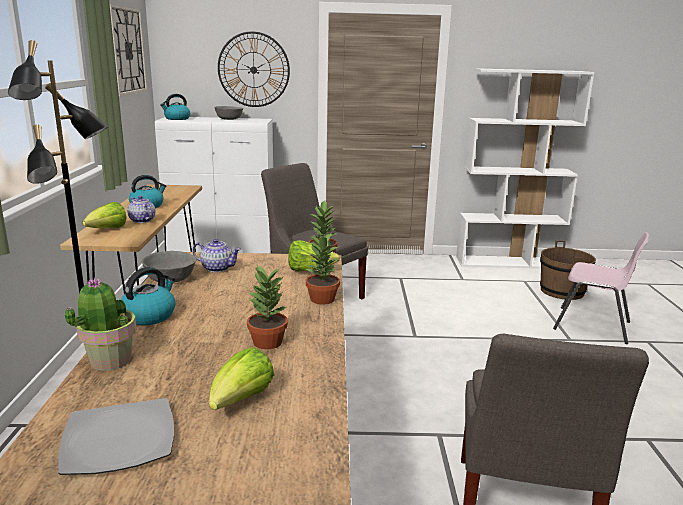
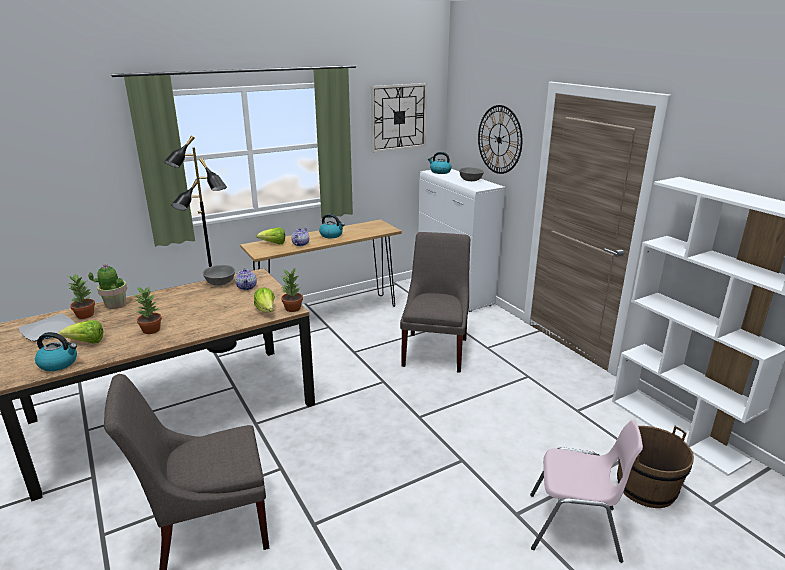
camera: 60 degrees right, 5 degrees up
(149, 315) = (168, 295): kettle -> kettle (59, 363)
(321, 299) = (220, 327): potted plant -> potted plant (85, 315)
(593, 326) = (575, 528): pink chair -> pink chair turned 75 degrees counterclockwise

